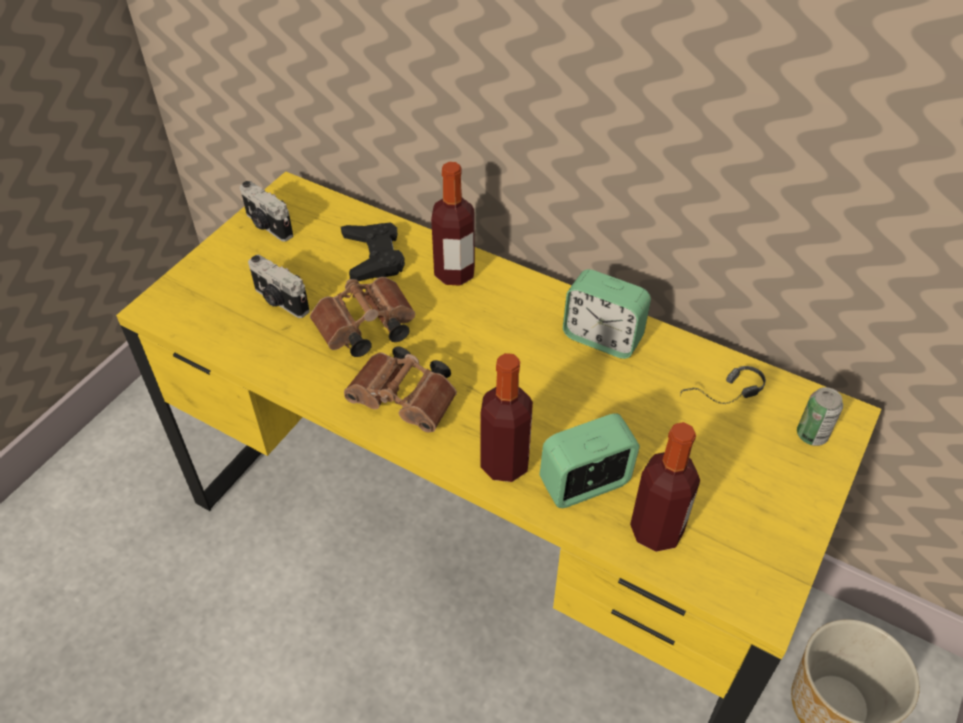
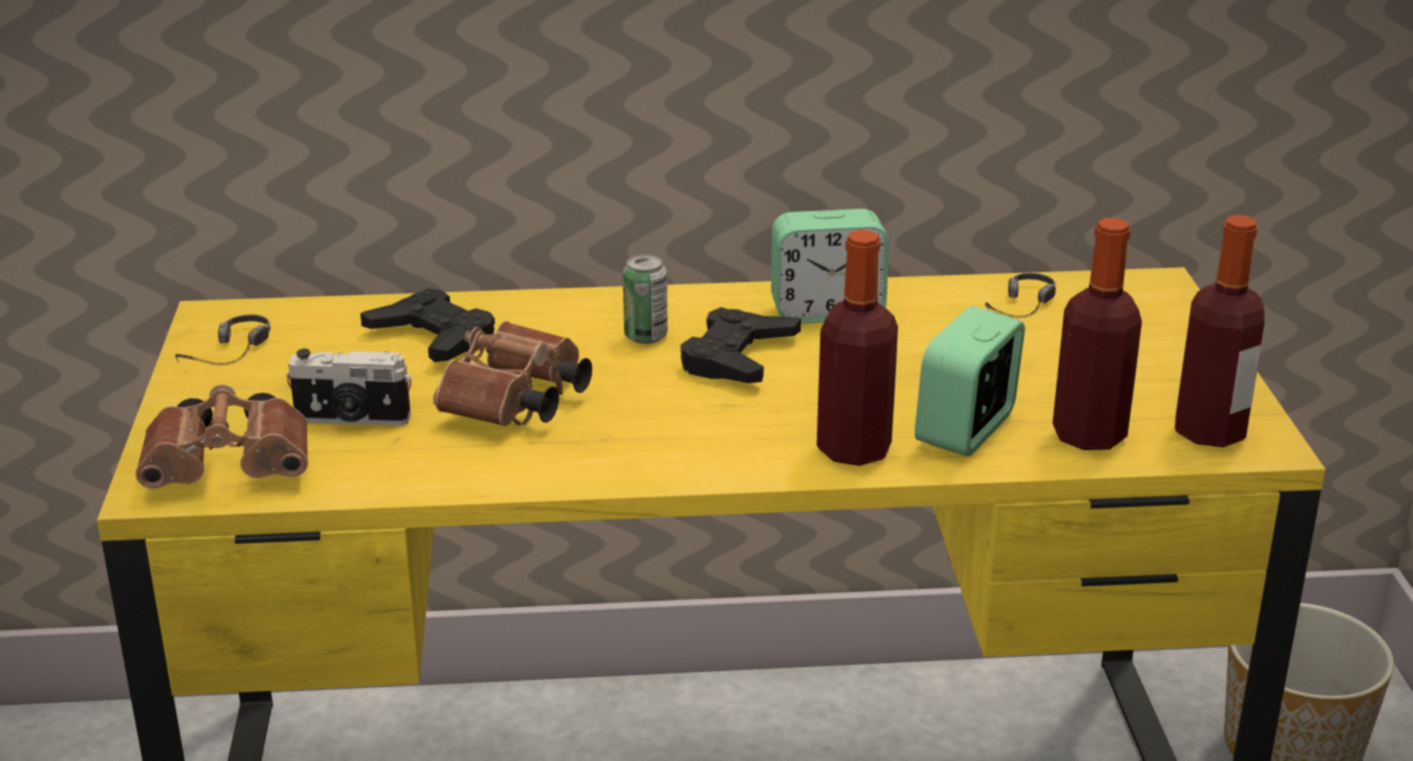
camera: 35 degrees left, 20 degrees down
(267, 226) = (229, 358): camera -> headphones
(407, 402) = (661, 444): brown binoculars -> brown binoculars (234, 469)
(454, 273) = (567, 318): bottle -> bottle (1209, 432)
(514, 351) = (737, 357): none -> black game controller
(811, 435) = (1145, 308): can -> can (645, 336)

